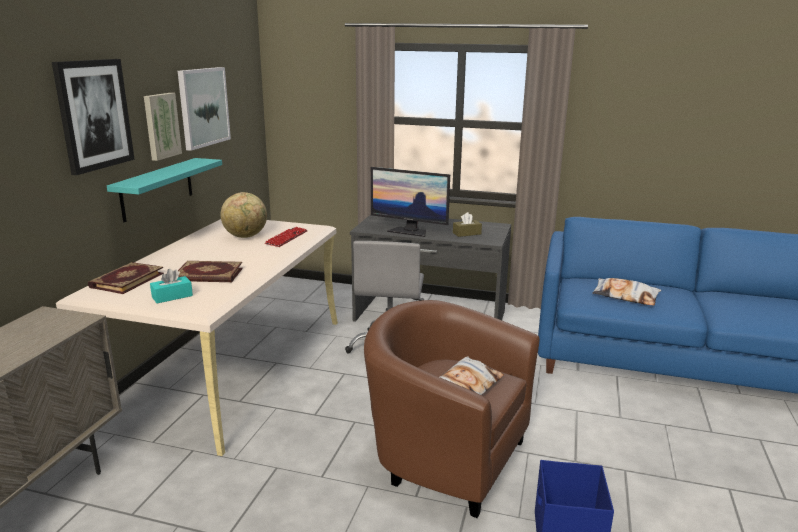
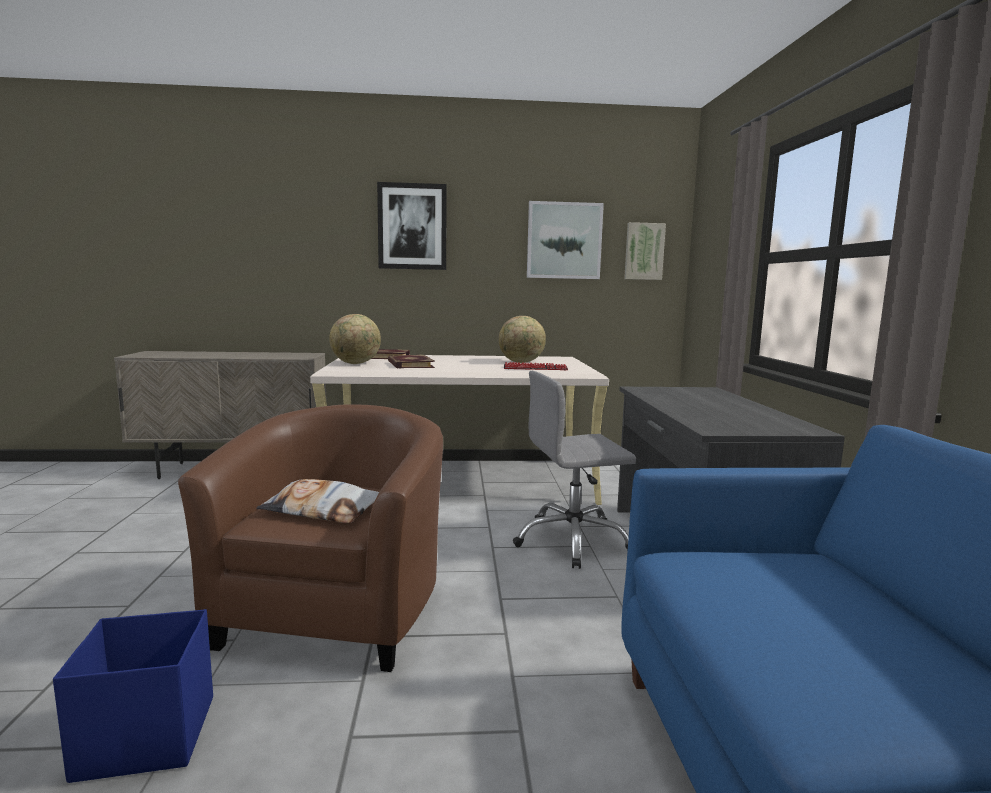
camera: 70 degrees right, 10 degrees down
(157, 189) = (476, 303): turquoise shelf -> none
(161, 126) = (493, 248): picture -> picture (644, 251)
(172, 296) = (356, 363): turquoise tissue box -> globe
(409, 231) = (669, 400): monitor -> none
(467, 233) = (721, 418): brown tissue box -> none
(625, 296) = (792, 609): pillow -> none

